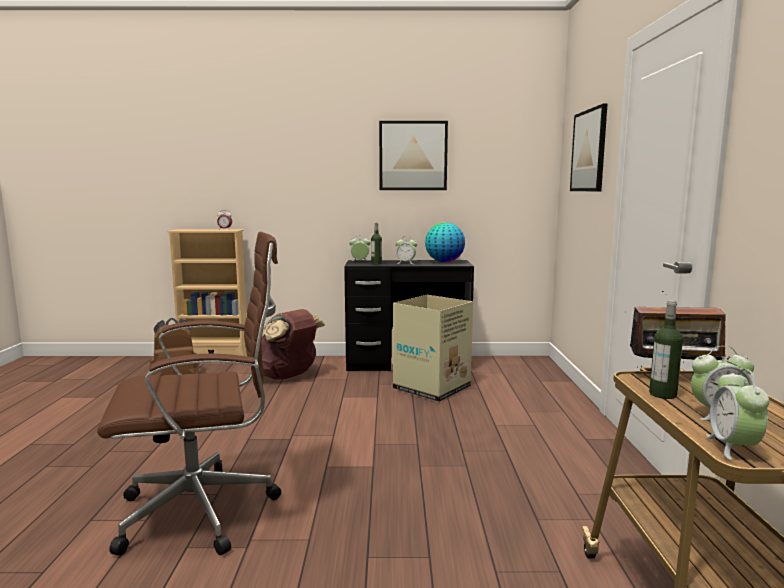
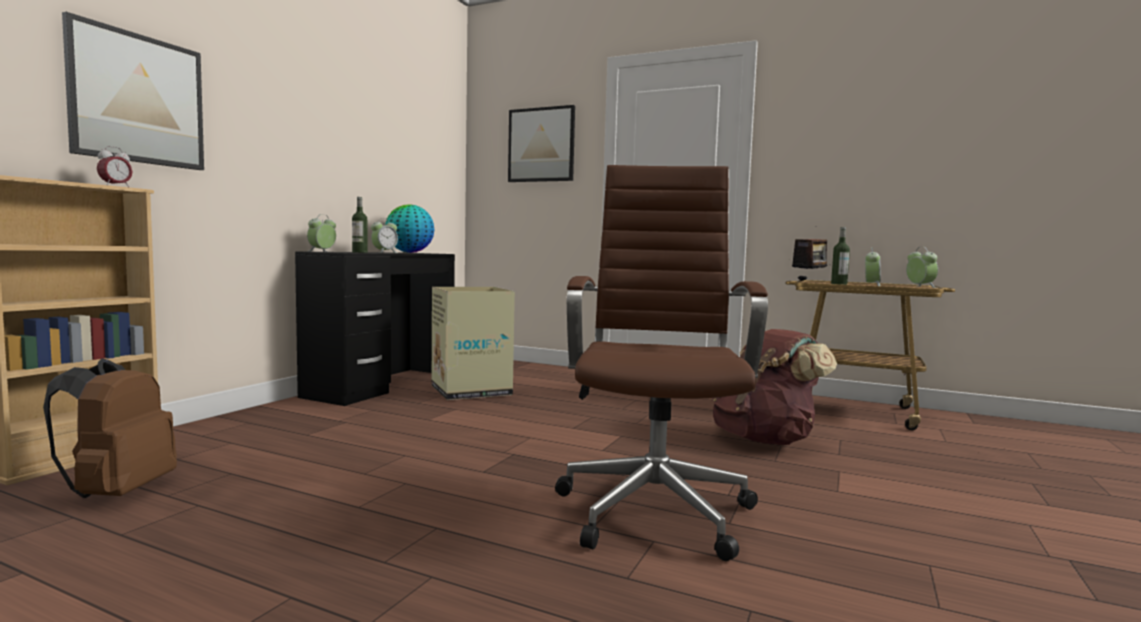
camera: 65 degrees left, 5 degrees down
(287, 376) = (295, 429): brown backpack -> brown backpack (765, 440)
(413, 156) = (358, 117): picture -> picture (138, 99)
(733, 447) = (920, 286): alarm clock -> alarm clock turned 135 degrees counterclockwise

